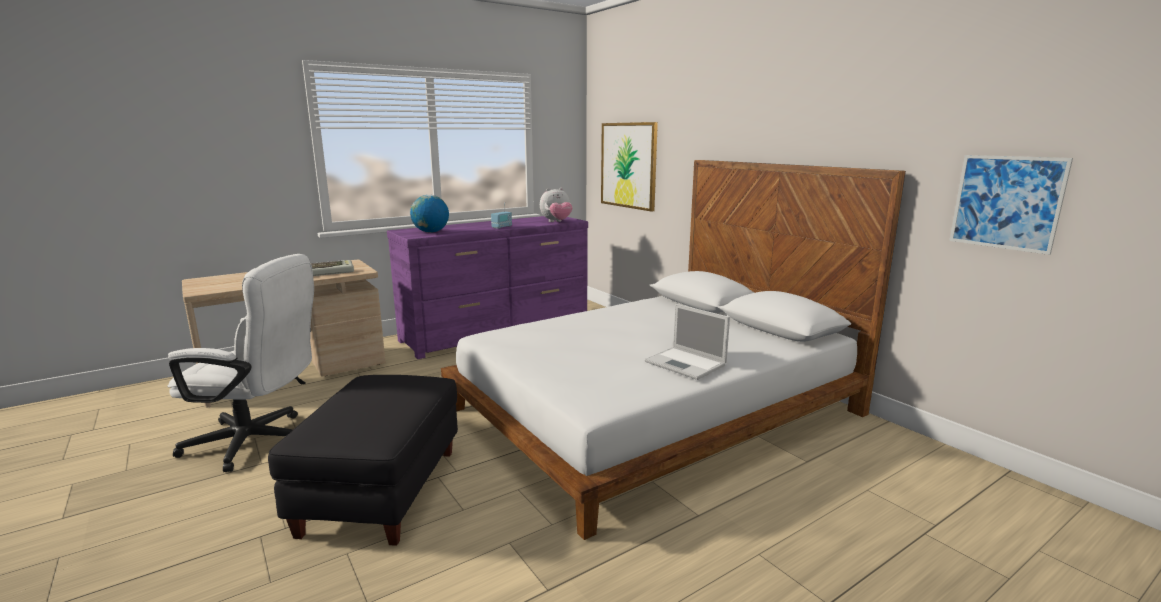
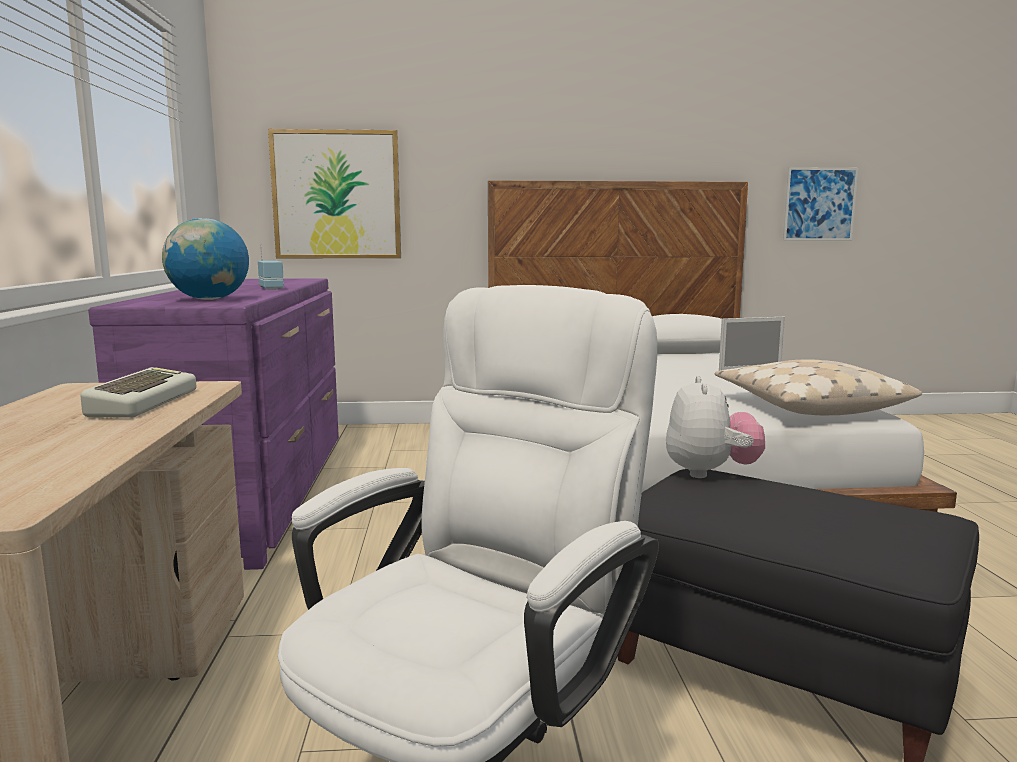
camera: 60 degrees left, 5 degrees down
(556, 222) = (299, 281): plush toy -> plush toy (710, 473)
(596, 385) = (808, 406): none -> beige pillow

